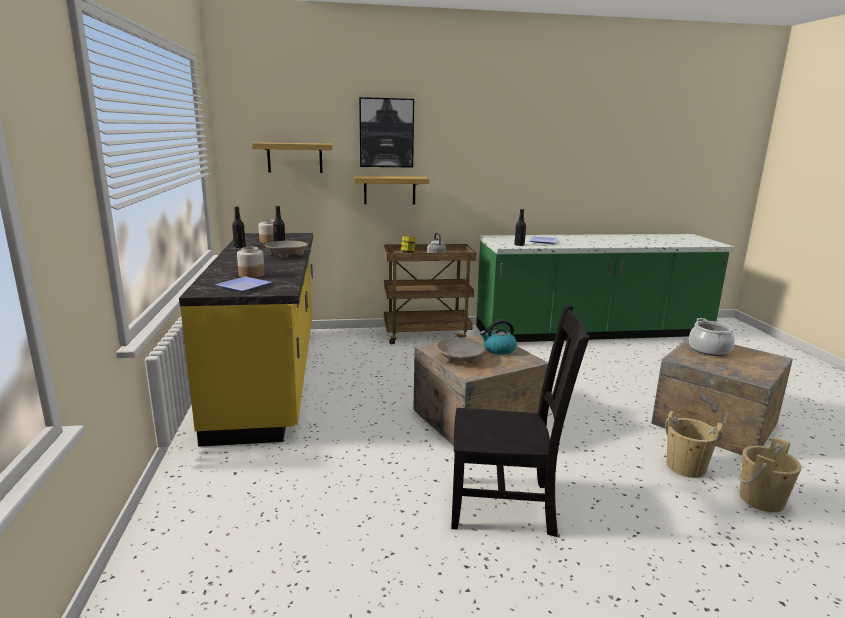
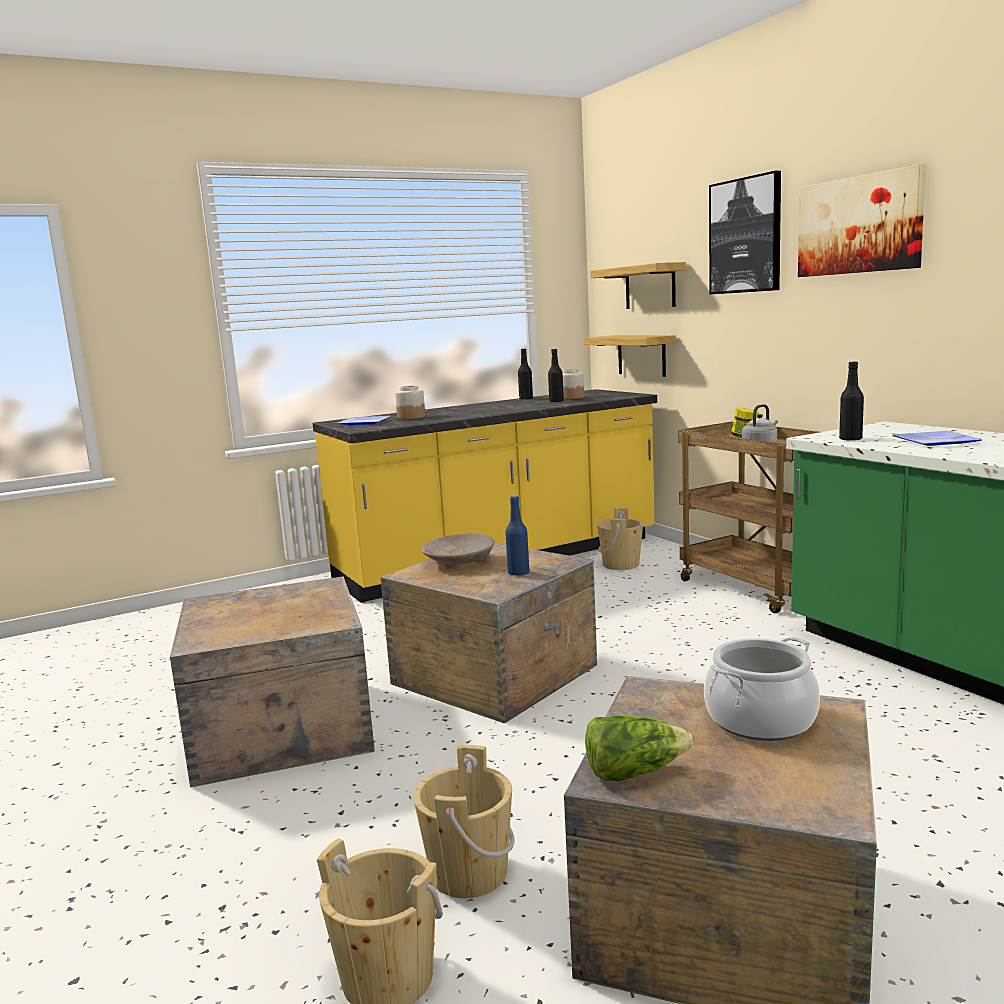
camera: 70 degrees right, 5 degrees down
(286, 255) = (515, 408): beige bowl -> none
(340, 349) = (621, 564): none -> beige bucket
(389, 190) = (749, 331): shelf -> shelf (641, 355)
(465, 137) = (859, 225): none -> picture
(498, 349) = (518, 573): kettle -> blue bottle
(506, 506) = (279, 730): black chair -> crate
(752, 375) = (634, 772): none -> lettuce

